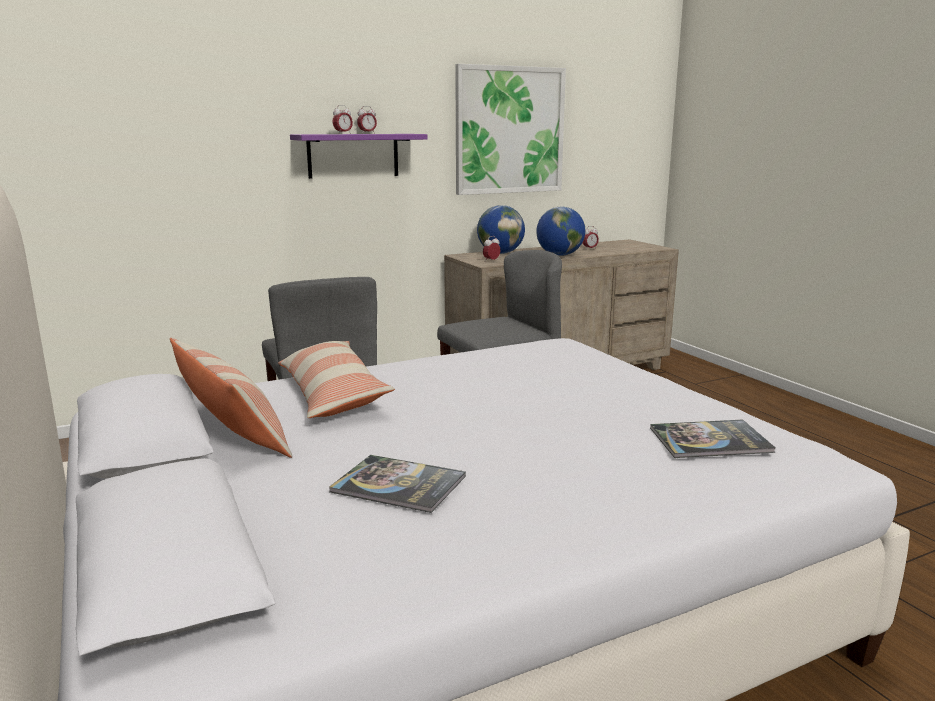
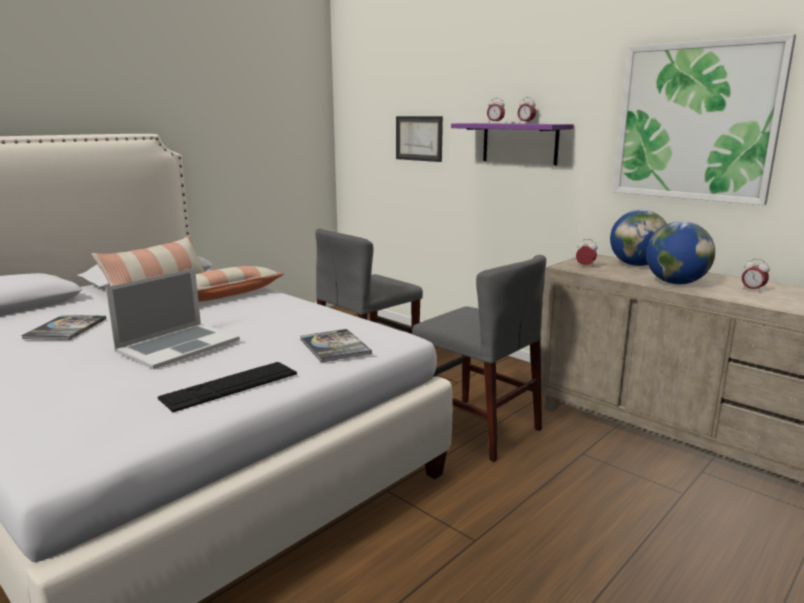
camera: 70 degrees right, 0 degrees up
(199, 156) = (419, 138): none -> picture
(539, 414) = (178, 345): none -> laptop
(667, 398) = (230, 385): none -> keyboard
(710, 440) = (110, 403): book -> book (334, 346)

